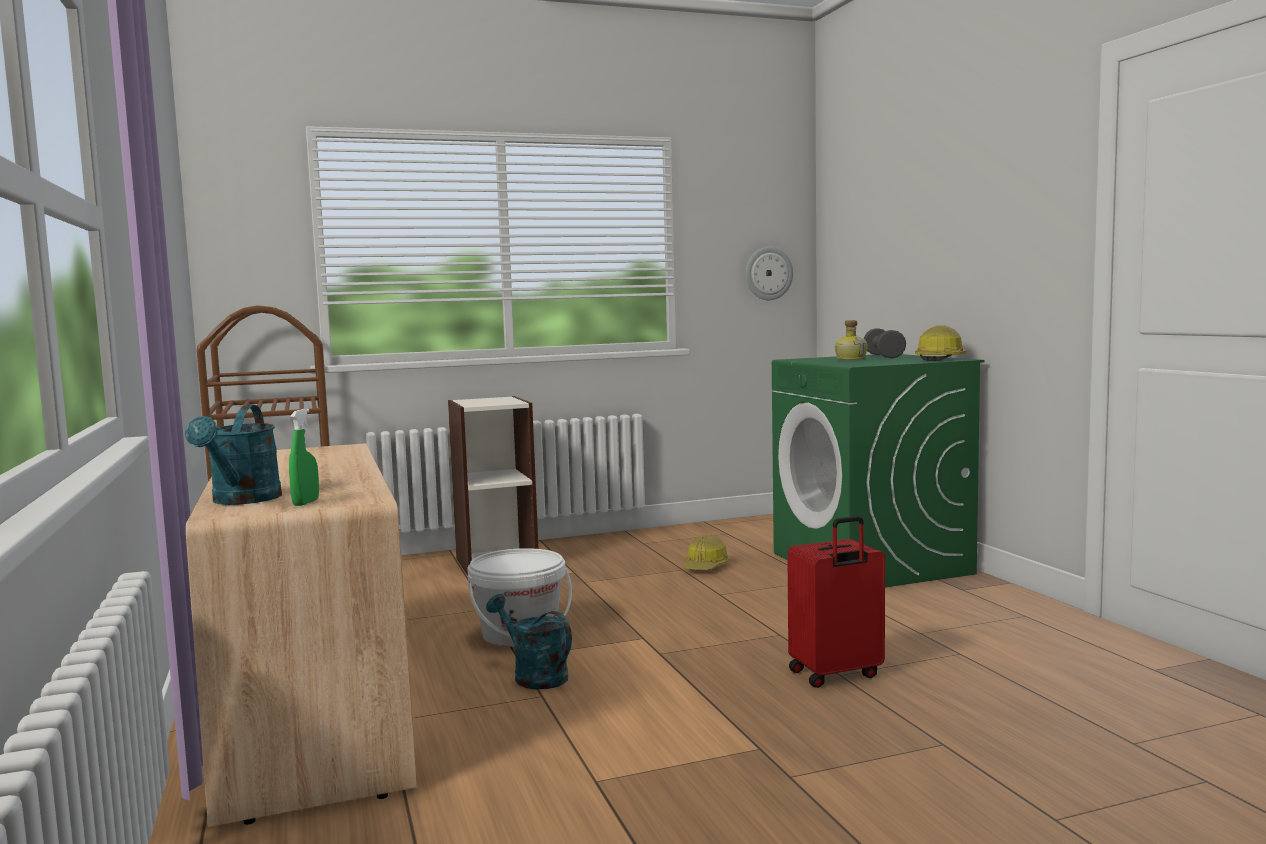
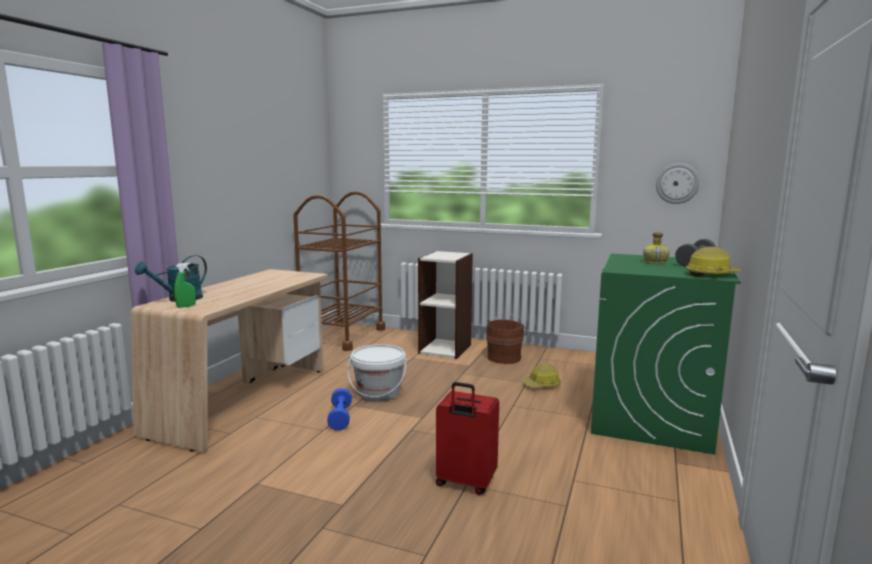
camera: 40 degrees right, 5 degrees up
(533, 675) = (340, 418): turquoise watering can -> blue dumbbell
(599, 553) = (505, 357): none -> brown bucket

